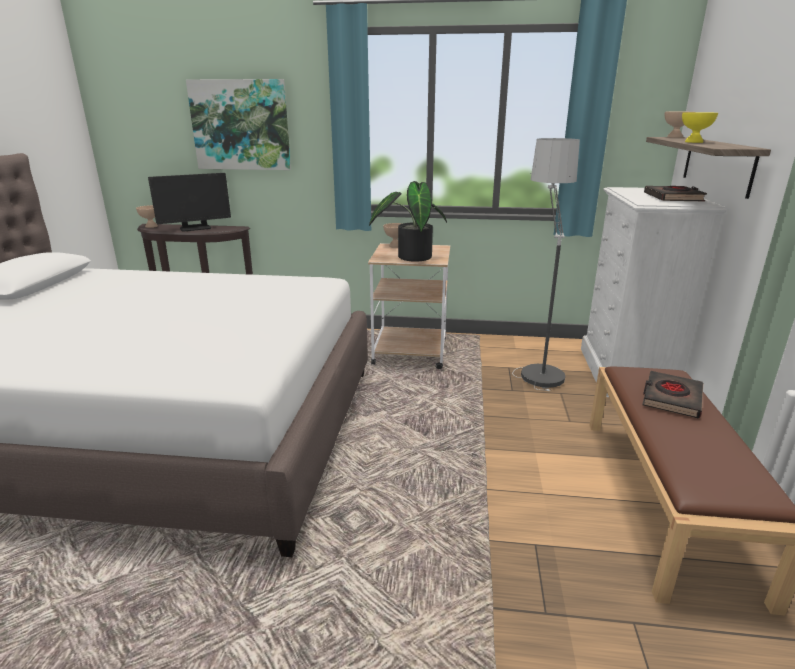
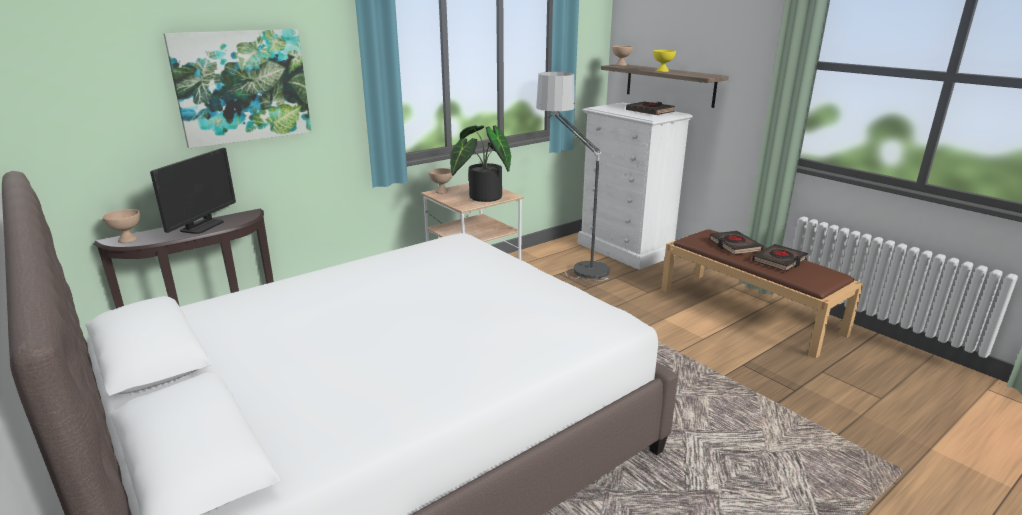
camera: 45 degrees left, 0 degrees up
(700, 439) = (779, 261): none -> black book

